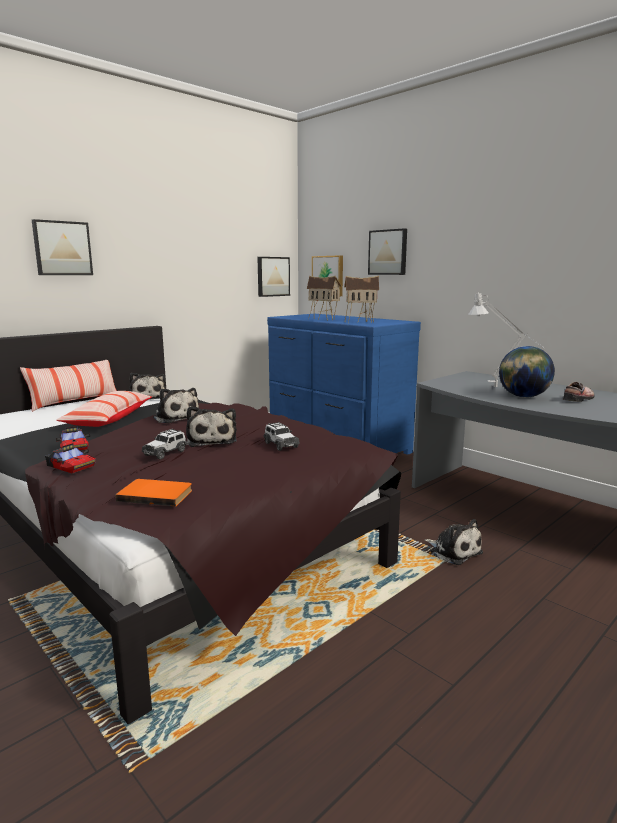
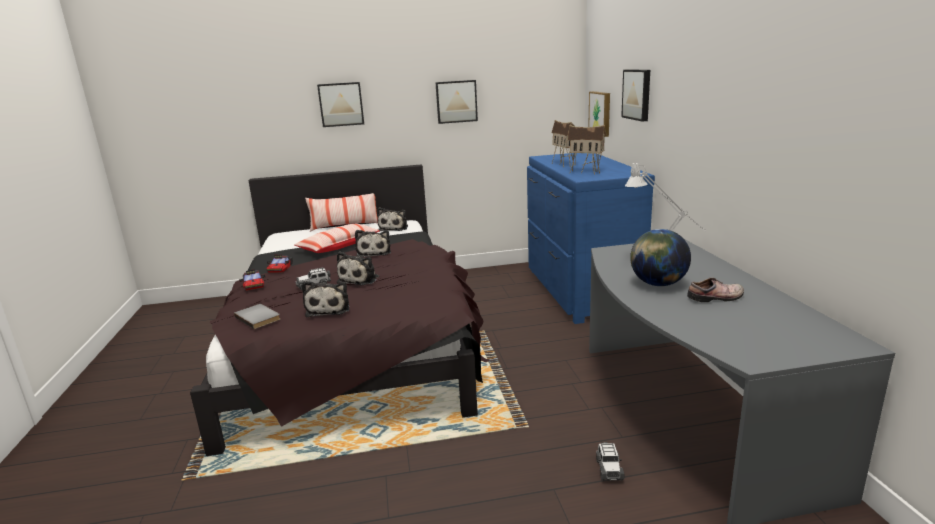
camera: 35 degrees right, 5 degrees up
(156, 494) = (259, 317): orange book -> grey book
(272, 276) = (550, 113): picture -> picture (456, 101)
(280, 445) = (392, 293): toy car -> toy car (609, 469)
(453, 551) = (537, 422): plush toy -> plush toy (329, 309)

